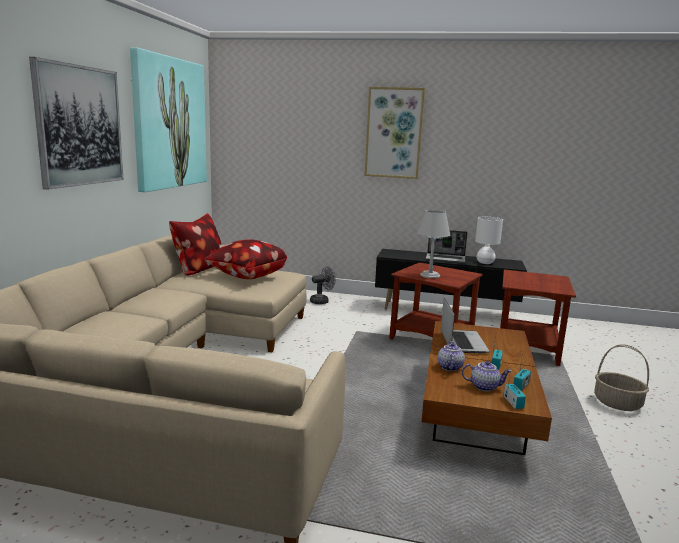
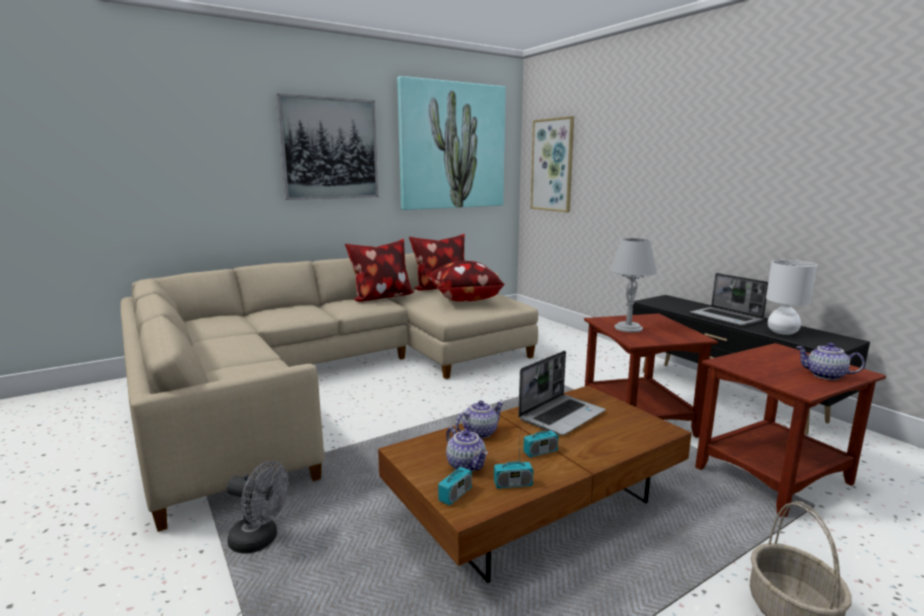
camera: 45 degrees right, 0 degrees up
(166, 289) = (381, 298): none -> pillow
(322, 301) = (583, 347): grey fan -> grey fan (260, 540)
(394, 133) = (690, 140): picture -> picture (552, 165)
(555, 282) = (825, 376): none -> teapot

